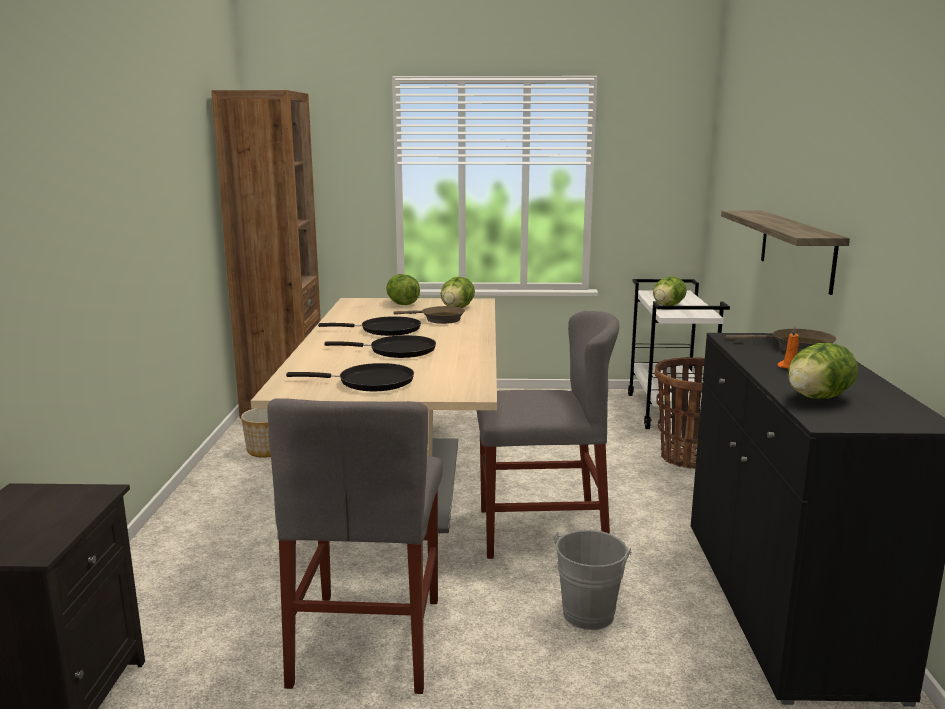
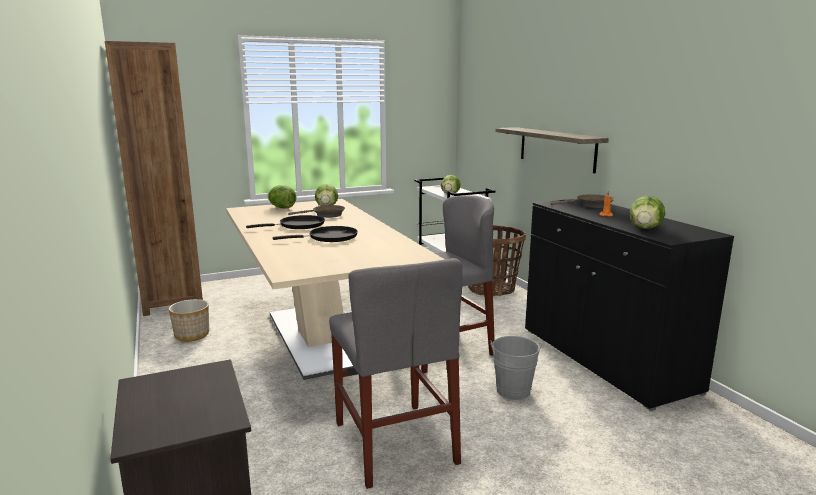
camera: 25 degrees left, 0 degrees up
(370, 382) = (343, 259): black frying pan -> none

